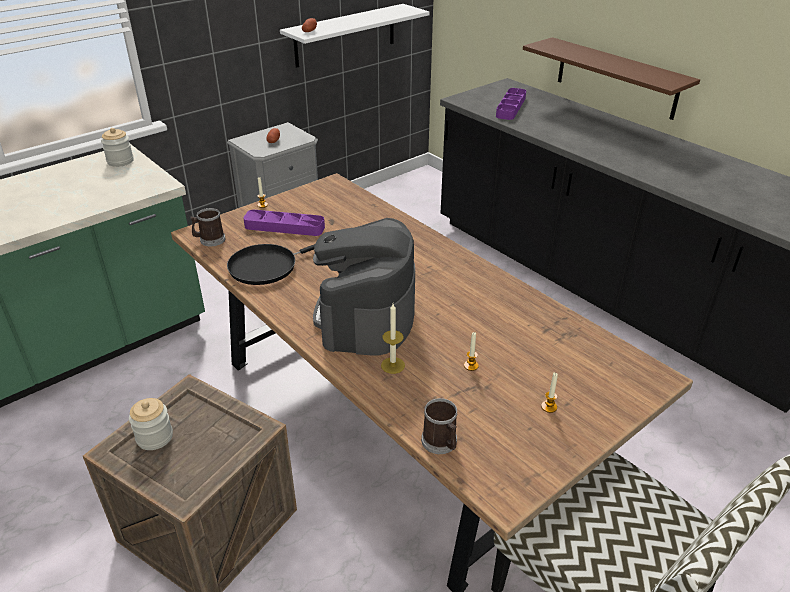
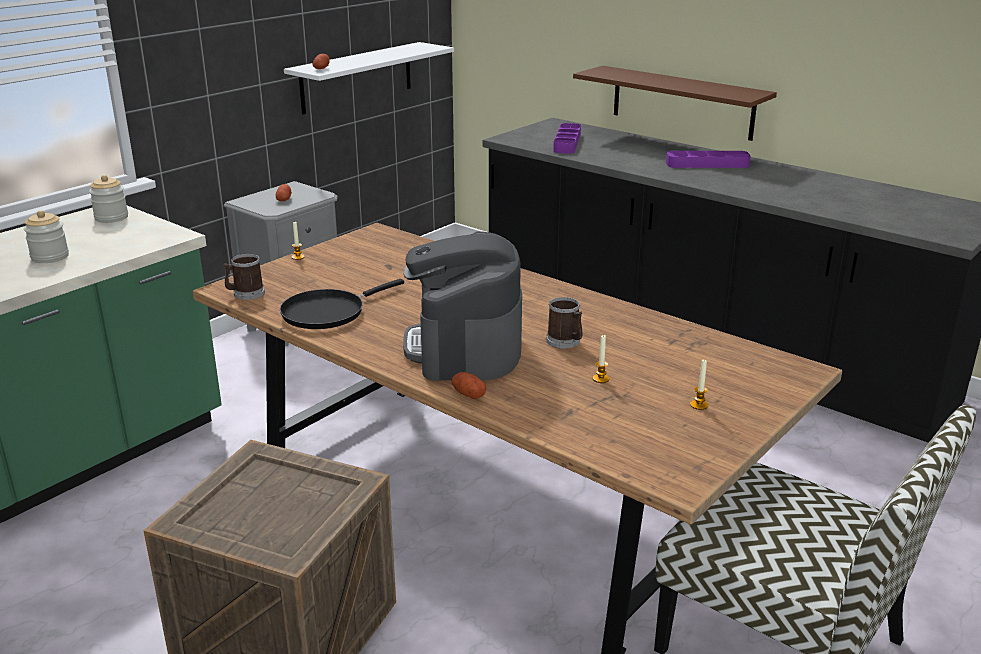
camera: 10 degrees left, 10 degrees down
(154, 437) = (230, 503): jar -> jar (50, 257)
(284, 227) = (333, 275): purple tray -> purple tray (707, 164)
(353, 369) = (468, 394): none -> potato
(393, 365) = (512, 386): candle -> none
(441, 443) = (593, 446): mug -> mug (565, 342)

